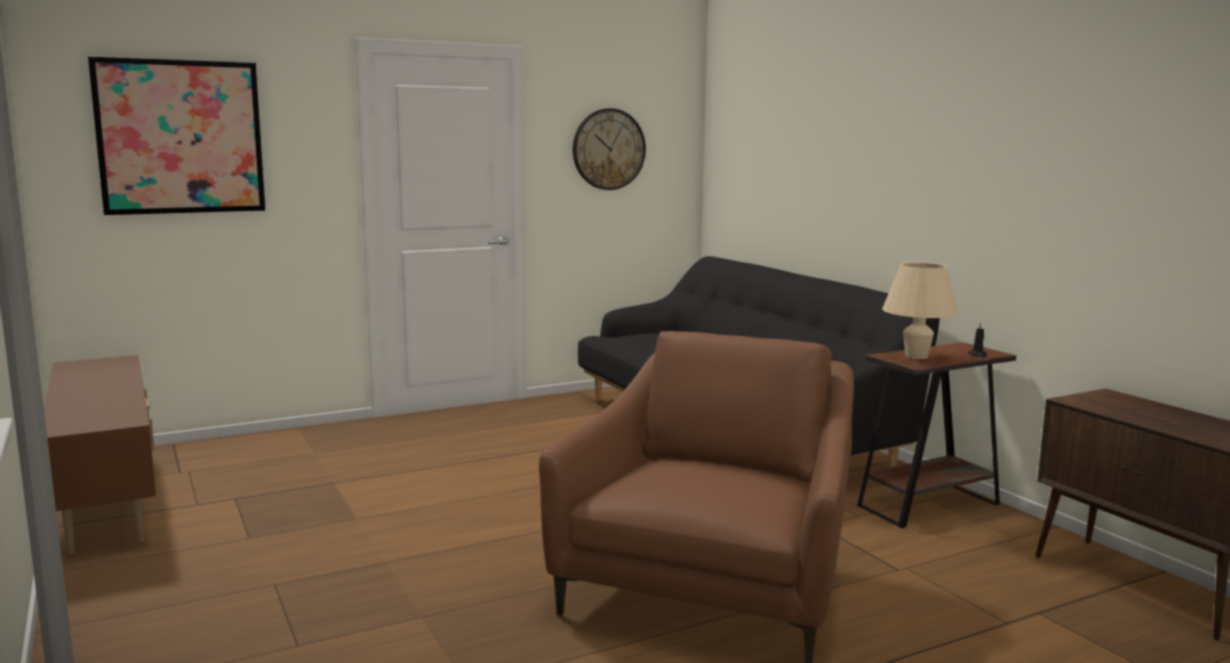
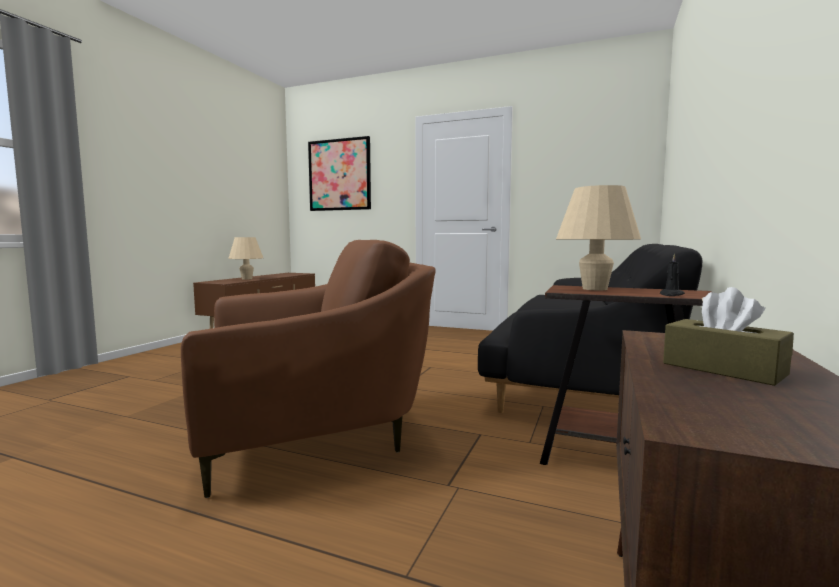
camera: 50 degrees right, 5 degrees down
(99, 401) = (247, 279): none -> beige table lamp
(608, 149) = (574, 167): wall clock -> none
(1159, 416) = (723, 369): none -> brown tissue box

